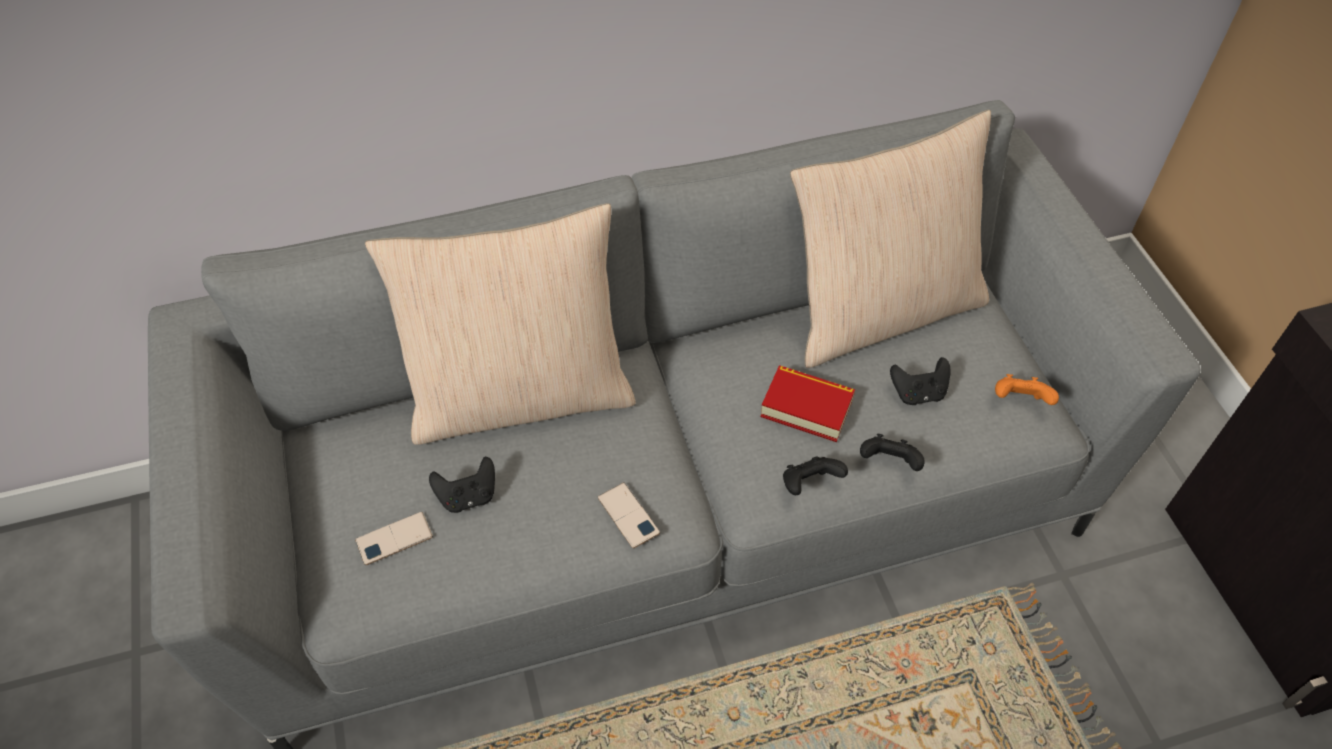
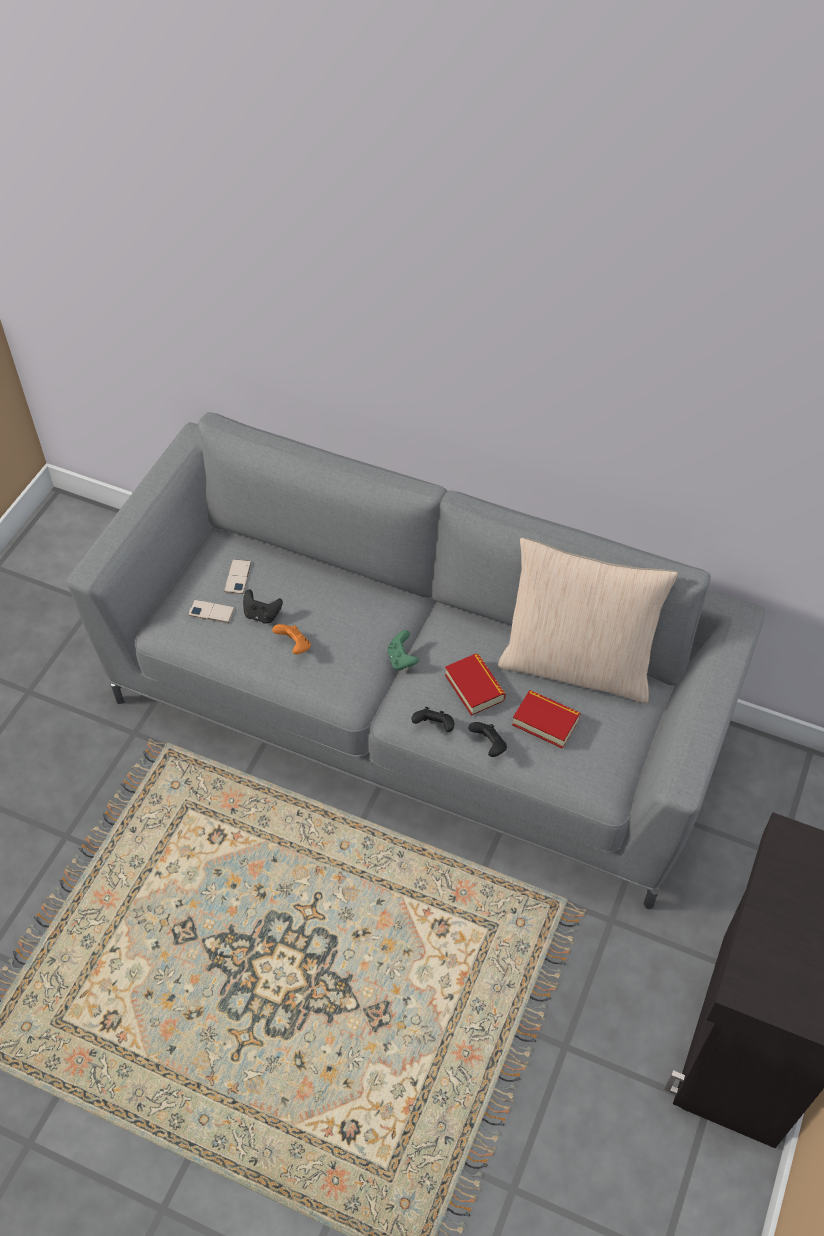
camera: 40 degrees right, 0 degrees up
(520, 395) = (334, 581): beige pillow -> none
(628, 515) = (328, 677): phone -> phone (238, 577)
(690, 433) = (402, 659): none -> green game controller
(918, 393) = (545, 722): black game controller -> book
(1019, 401) = (601, 767): orange game controller -> orange game controller (294, 646)

